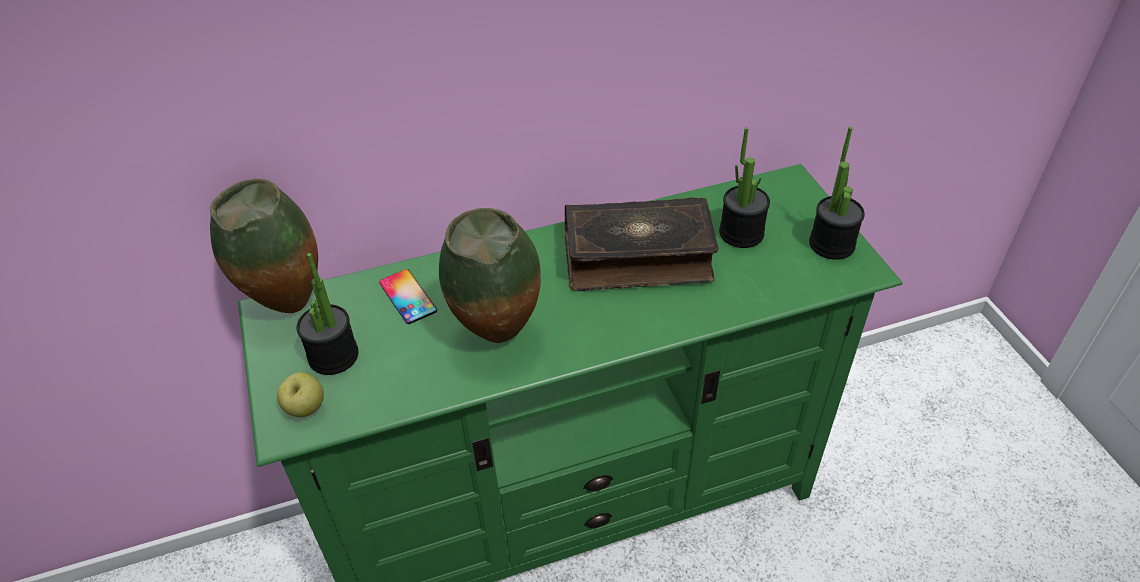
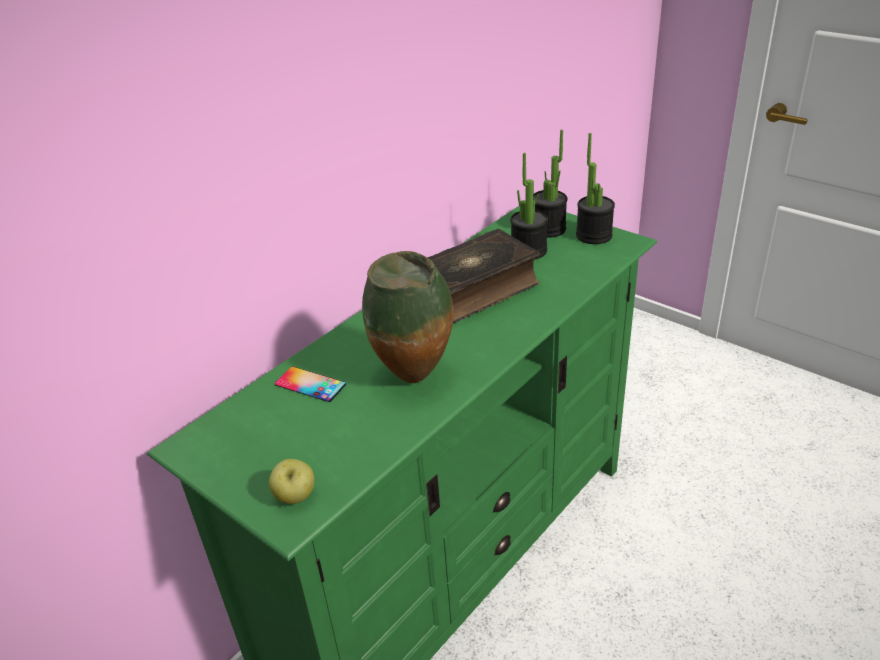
camera: 30 degrees left, 10 degrees down
(287, 308) = (204, 436): vase -> none
(333, 356) = (284, 450): potted plant -> potted plant (548, 229)

